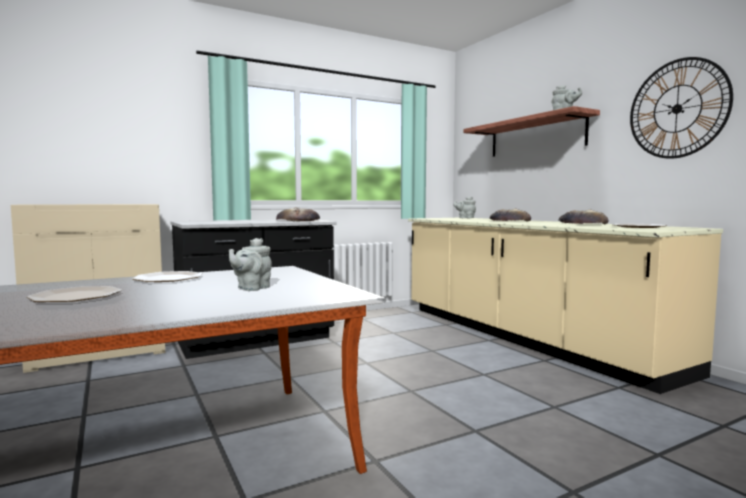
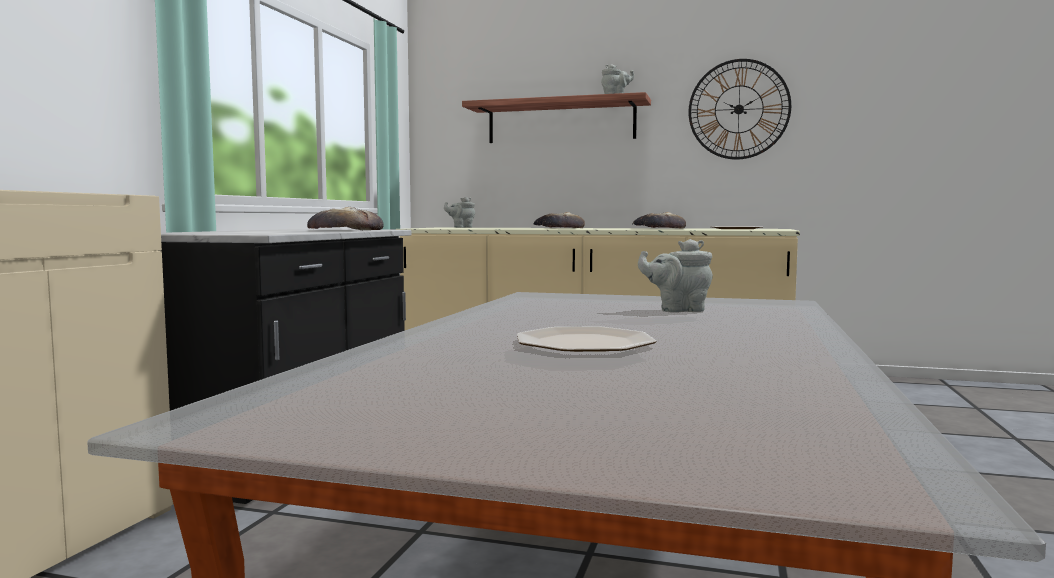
camera: 45 degrees left, 0 degrees up
(168, 278) = (505, 317): plate -> none
(251, 288) = (678, 310): grey teapot -> grey teapot turned 105 degrees clockwise

